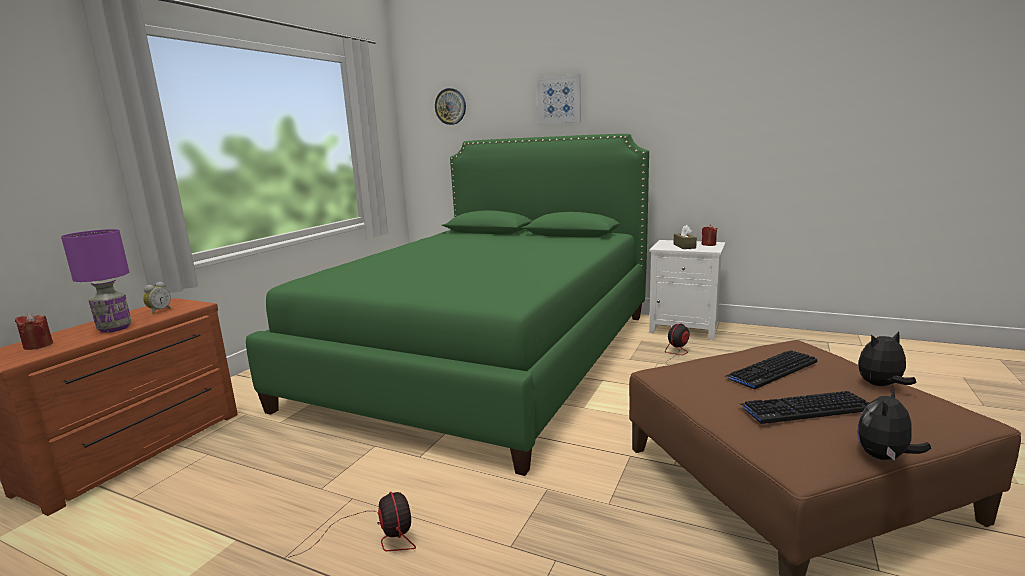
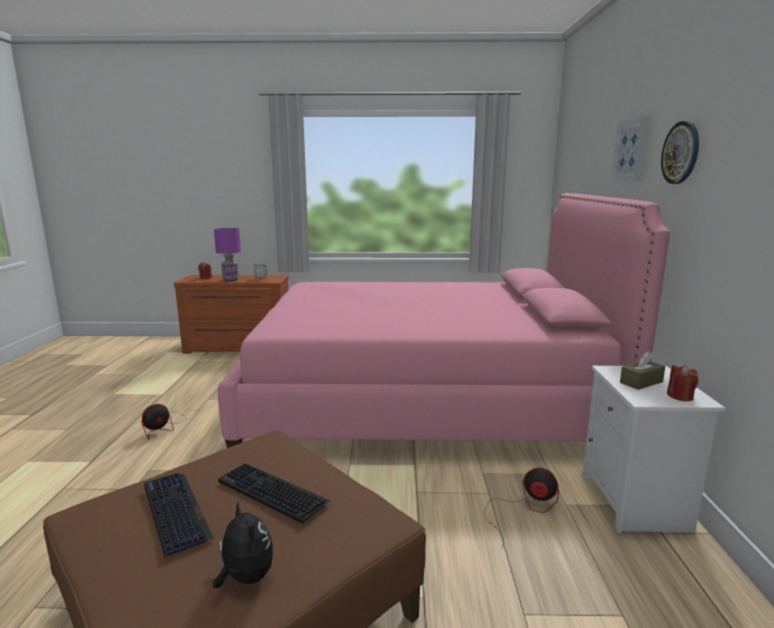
camera: 65 degrees right, 0 degrees up
(450, 106) = (575, 154): wall clock -> wall clock (681, 153)
(486, 356) = (423, 400): green bed -> pink bed
(884, 457) = (78, 563): plush toy -> none

